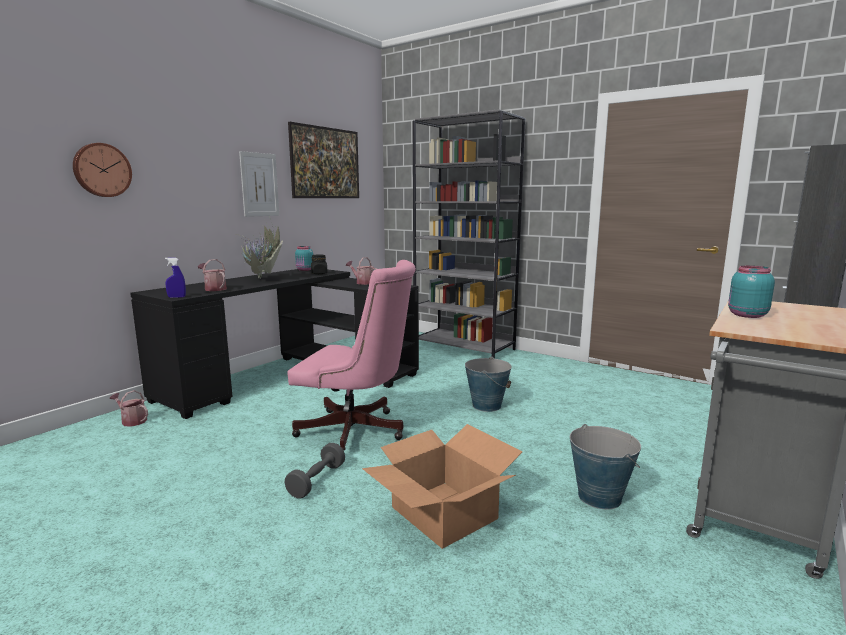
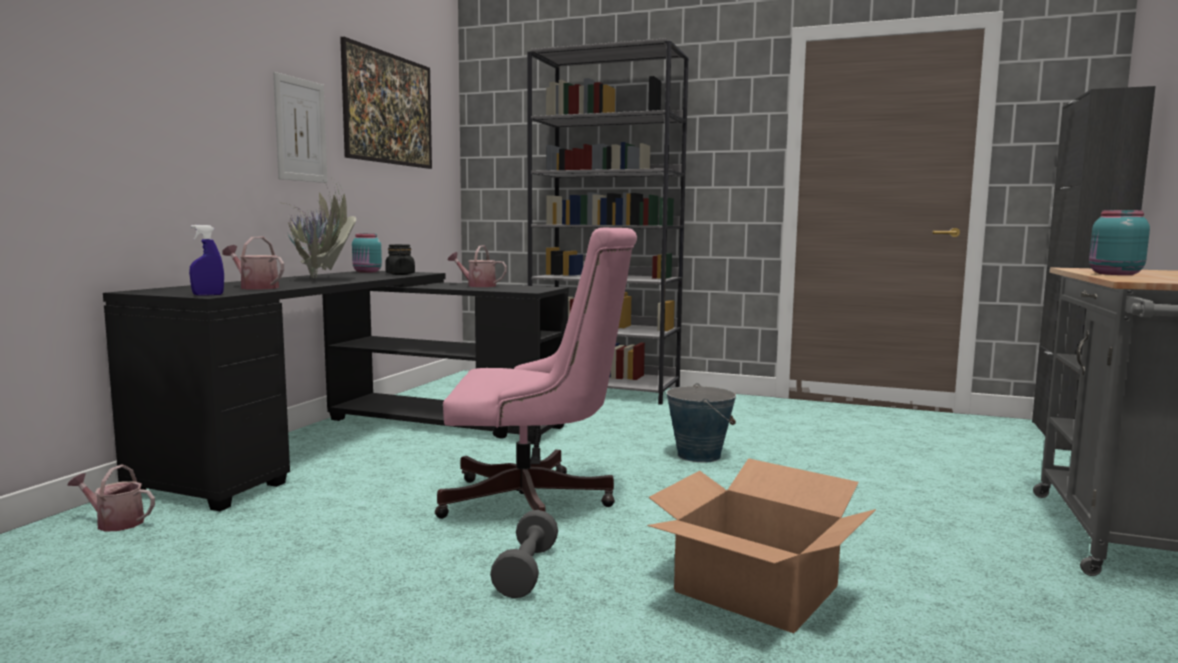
camera: 15 degrees left, 5 degrees down
(102, 170) = (63, 71): wall clock -> none
(599, 496) = (941, 545): bucket -> none

